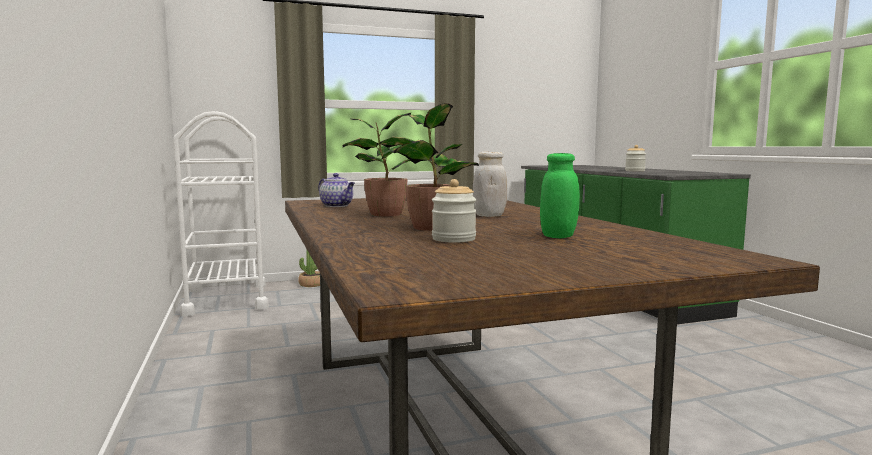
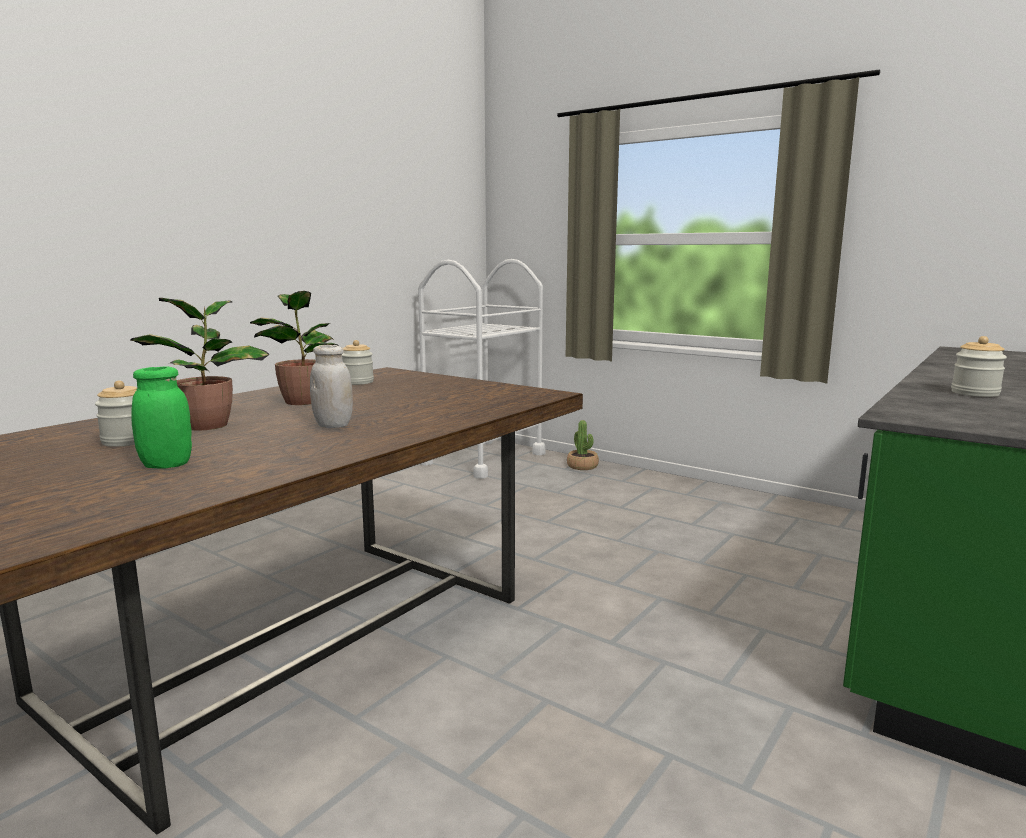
camera: 55 degrees right, 5 degrees up
(337, 206) = (358, 382): teapot -> jar

